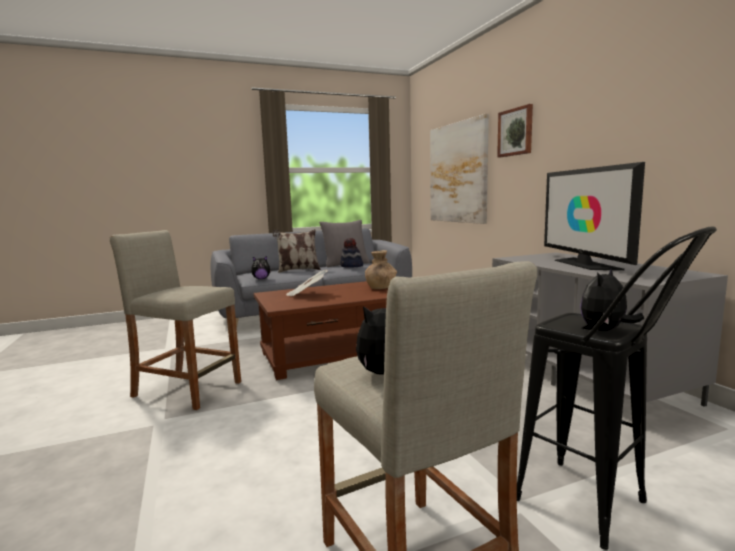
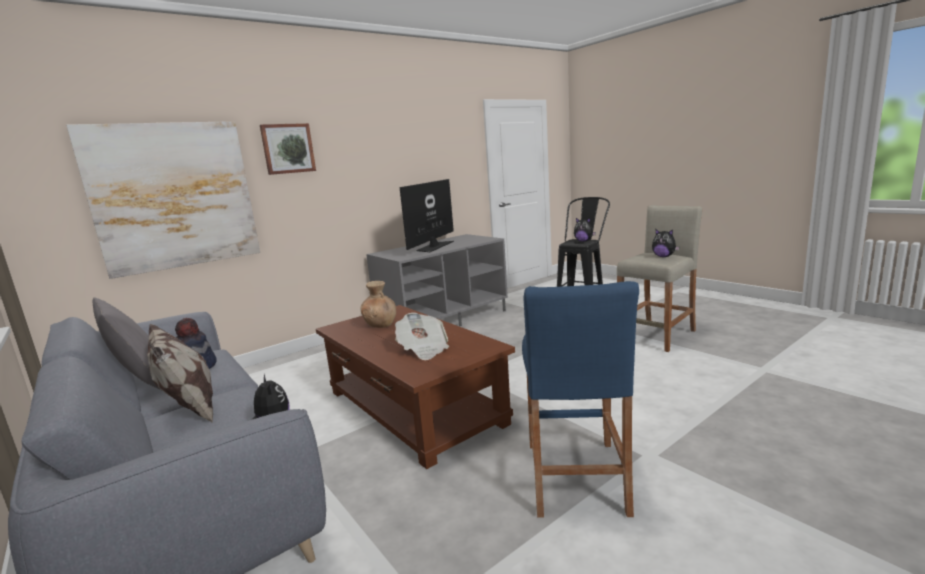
camera: 105 degrees left, 5 degrees up
(187, 389) = (575, 477): beige stool -> blue stool
(584, 264) = (434, 246): television -> television turned 135 degrees clockwise

